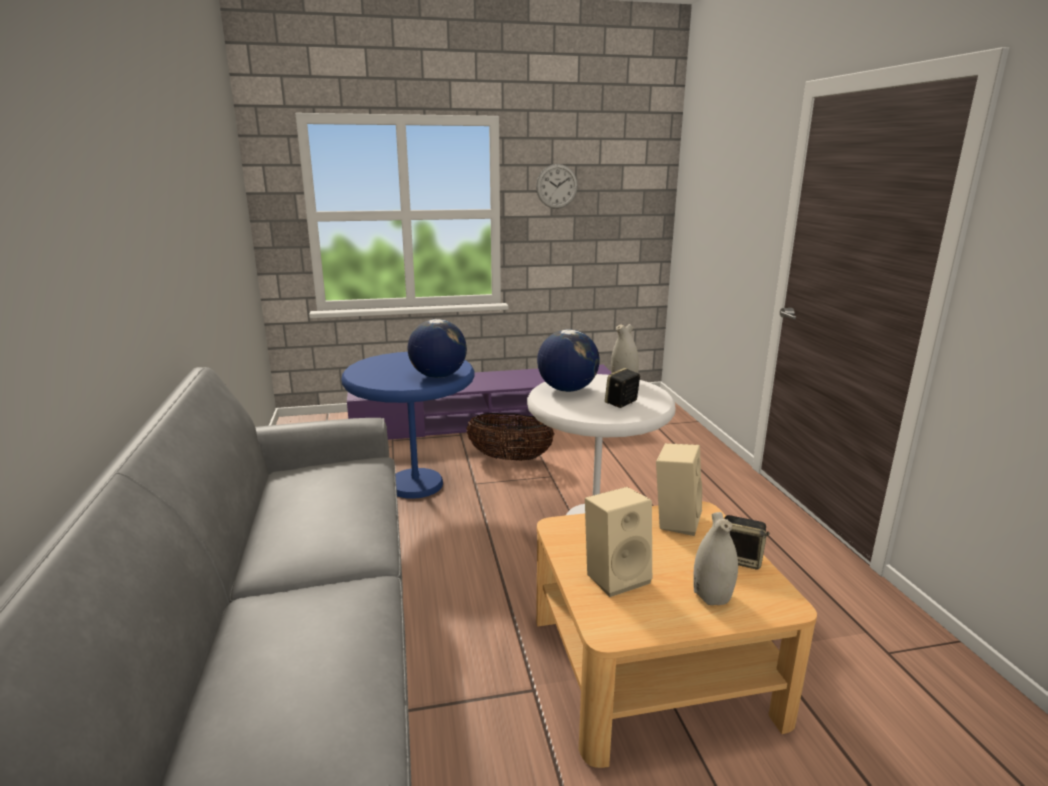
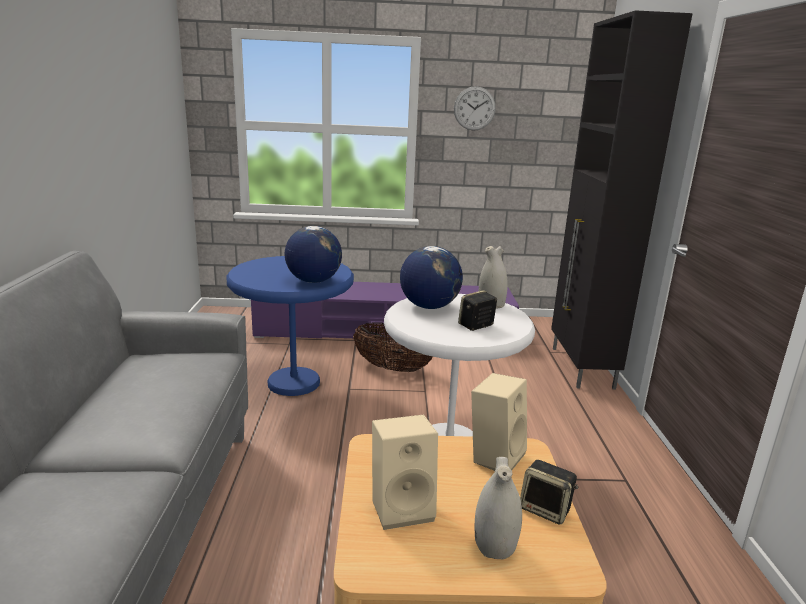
camera: 10 degrees right, 0 degrees up
(690, 436) = (581, 368): none -> black cabinet

